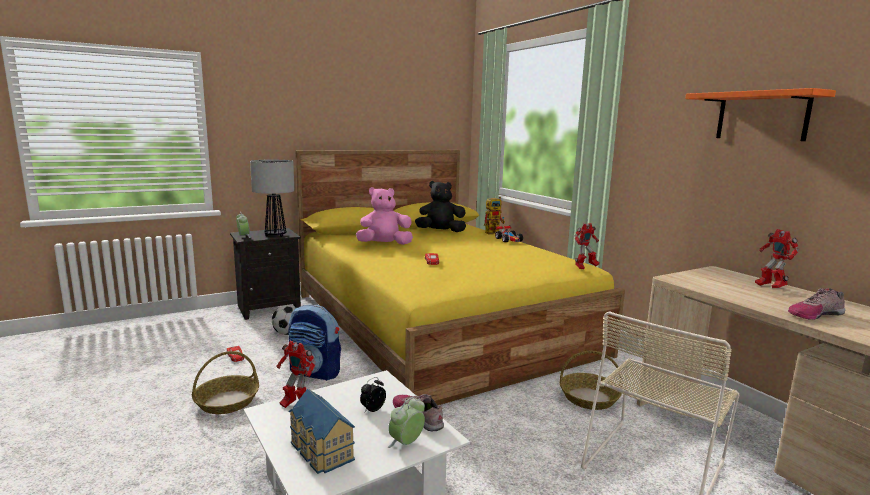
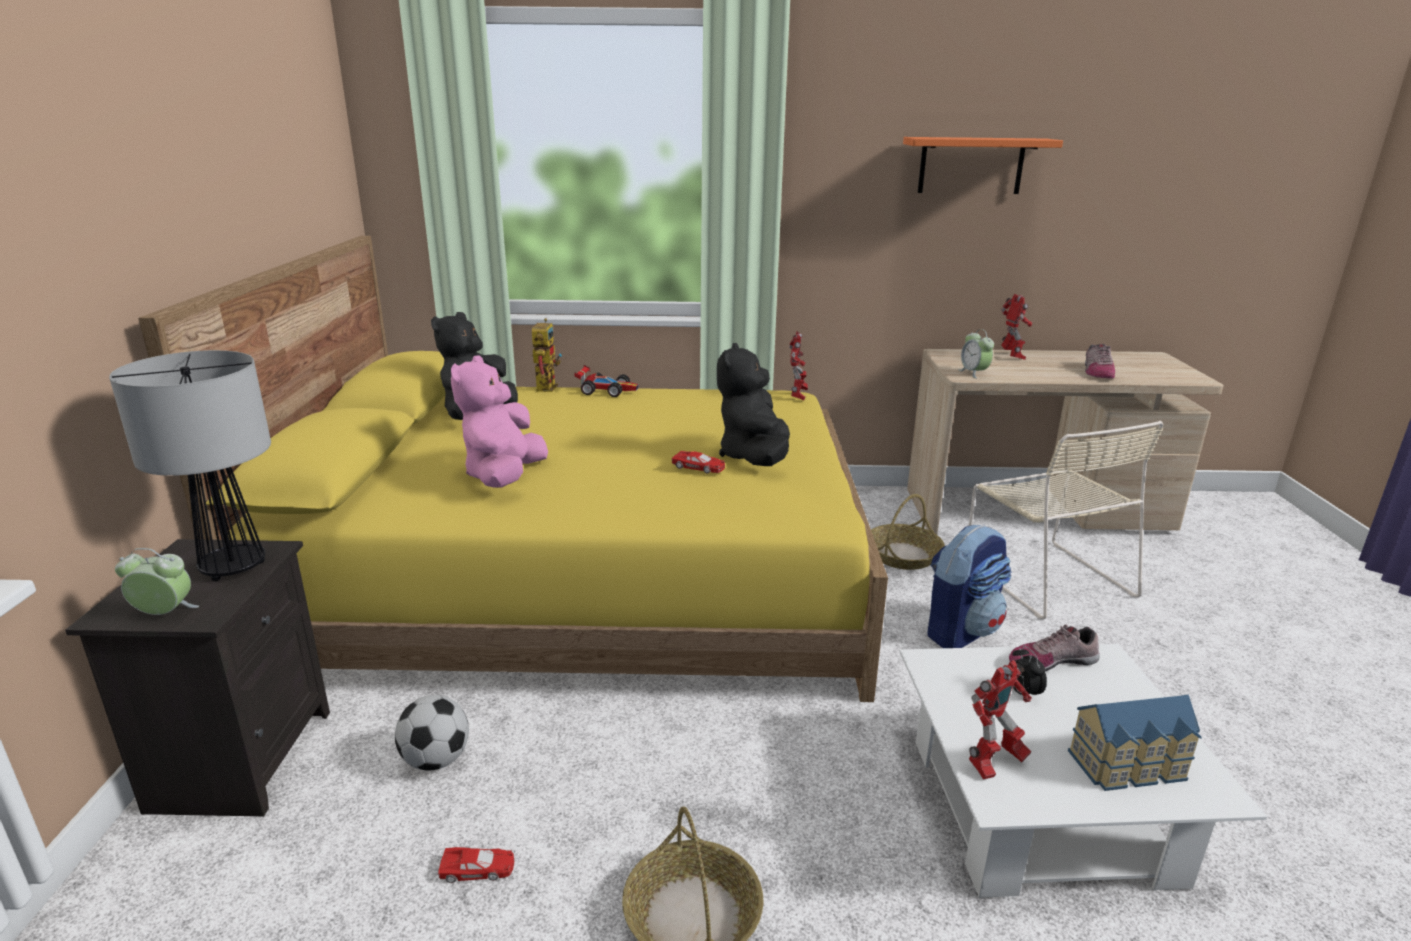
camera: 60 degrees left, 10 degrees up
(316, 372) = (659, 761): backpack -> backpack (960, 630)
(406, 443) = (1119, 689): alarm clock -> alarm clock (974, 373)
(471, 271) = (754, 458): none -> black plush toy
(769, 287) = (1012, 357): toy robot -> toy robot turned 120 degrees counterclockwise

